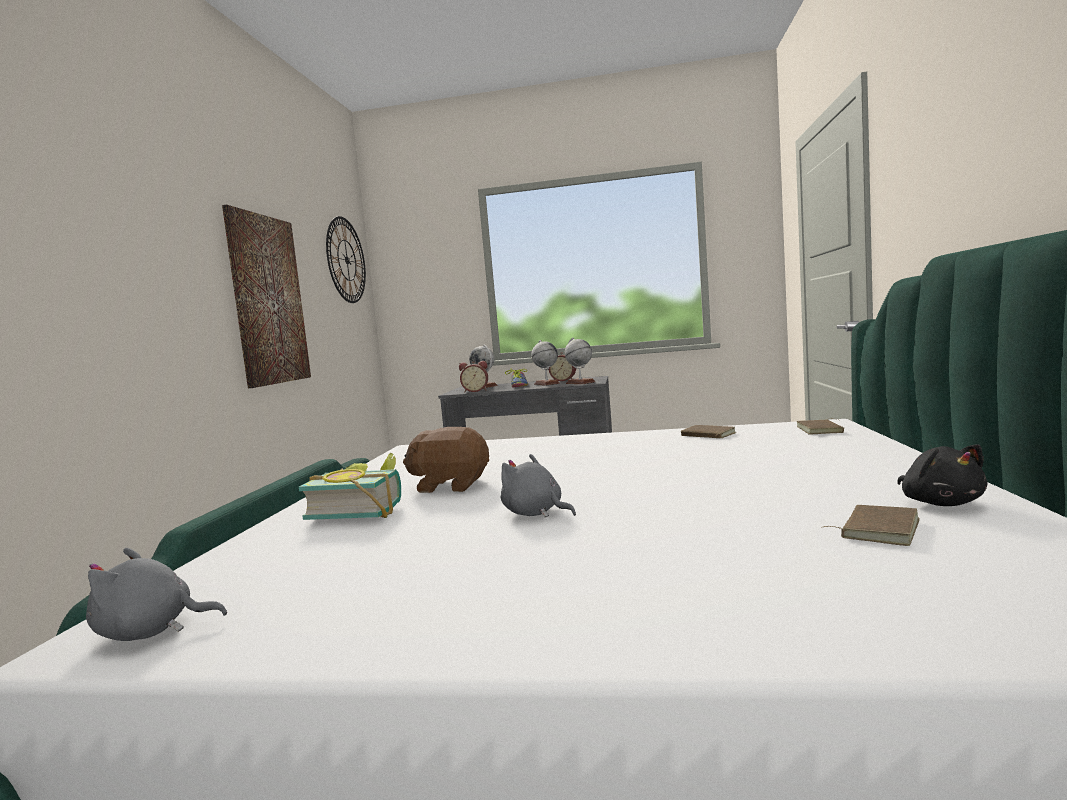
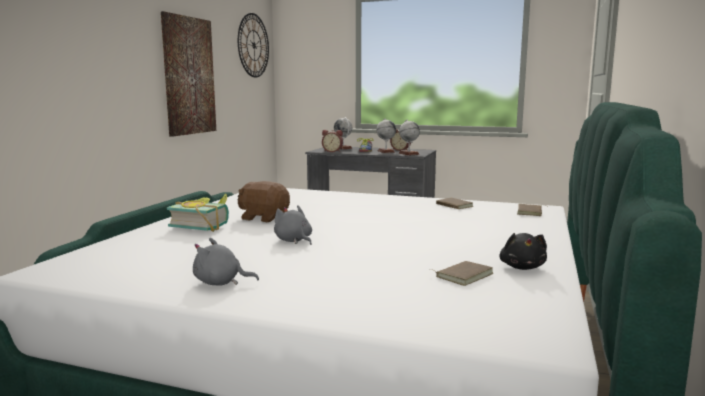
camera: 10 degrees right, 5 degrees up
(151, 632) = (71, 270): grey plush toy -> grey plush toy (221, 283)

